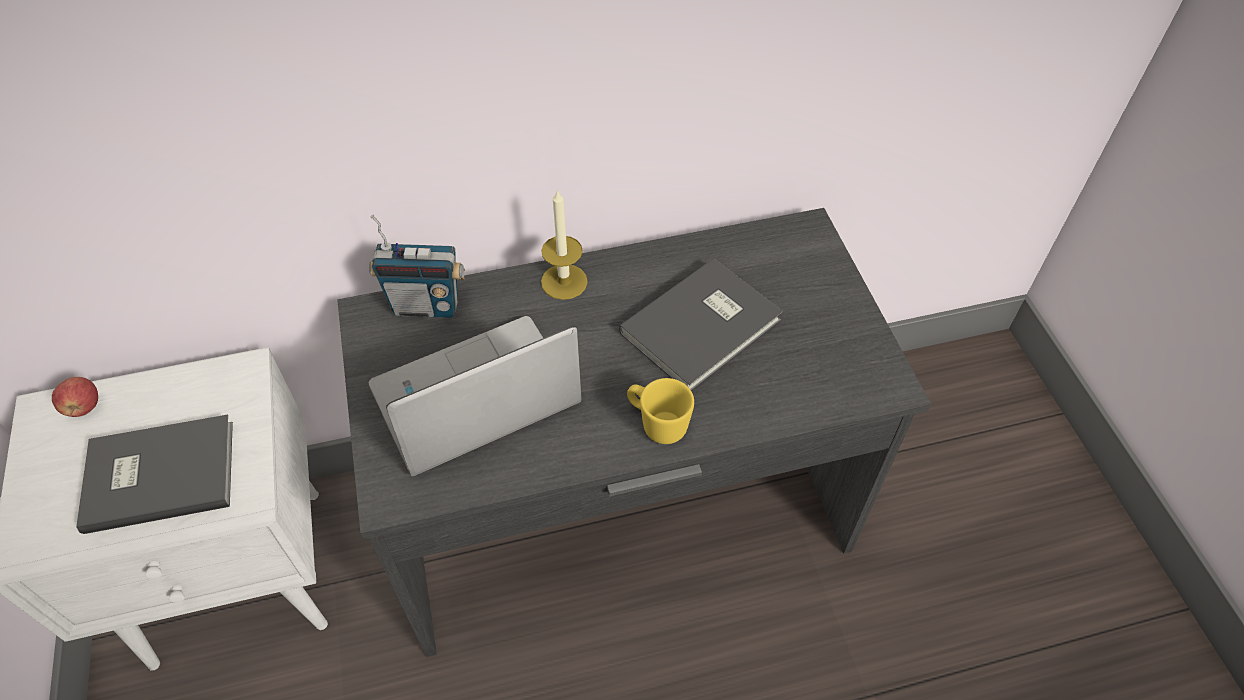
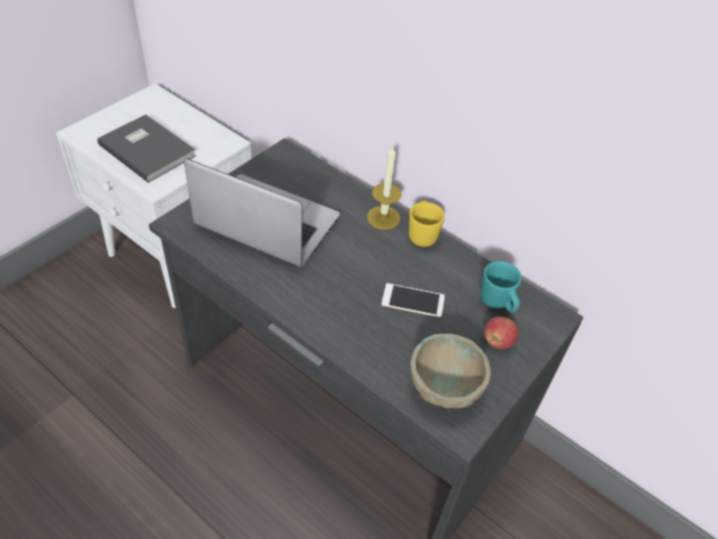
camera: 50 degrees right, 5 degrees down
(83, 407) = (165, 105): apple -> apple (497, 341)
(426, 305) = (311, 171): radio -> none
(657, 424) = (318, 312): yellow mug -> yellow mug (422, 234)
(705, 327) = (413, 300): grey book -> phone
(761, 260) = (498, 303): none -> turquoise mug
(836, 370) = (444, 388): none -> beige bowl

